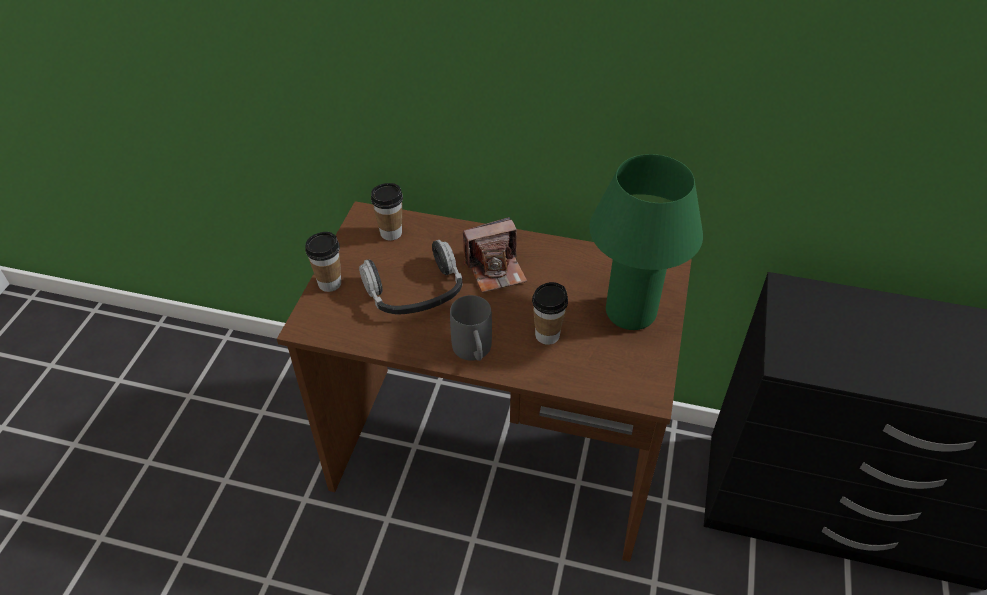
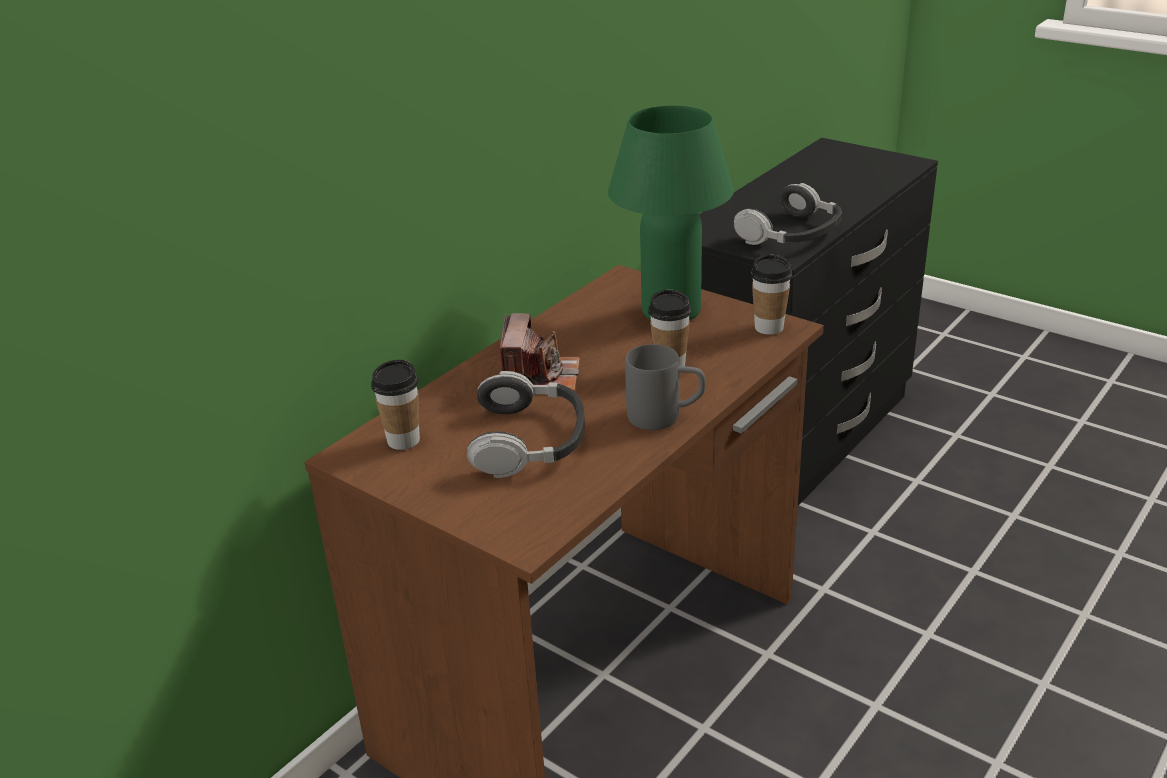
camera: 65 degrees left, 15 degrees down
(329, 283) = (458, 508): cup -> cup (769, 327)
(837, 357) = (792, 233): none -> headphones

